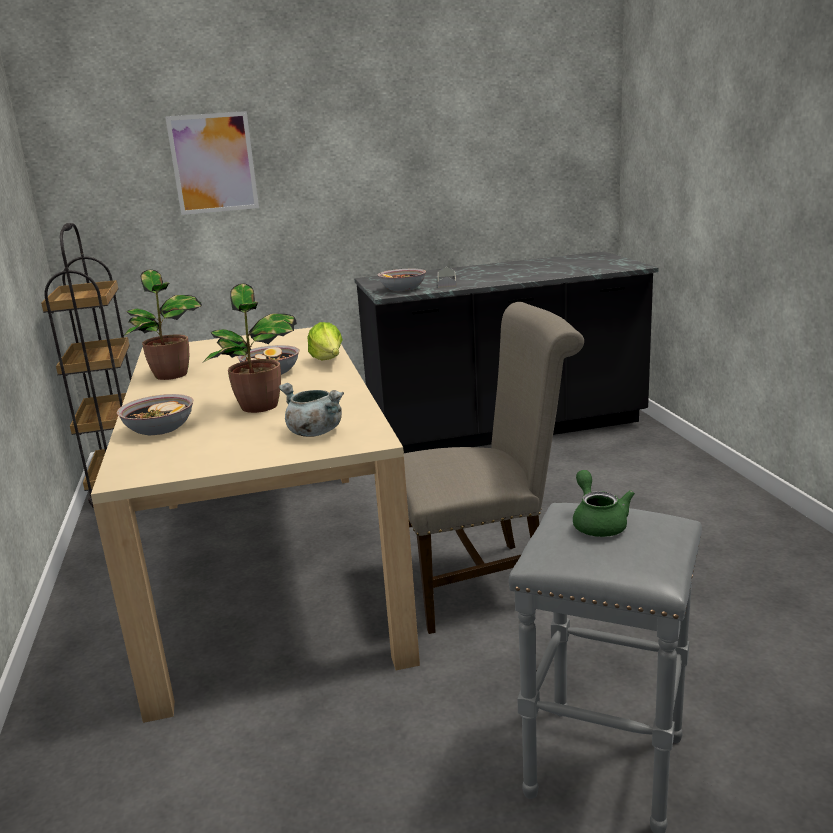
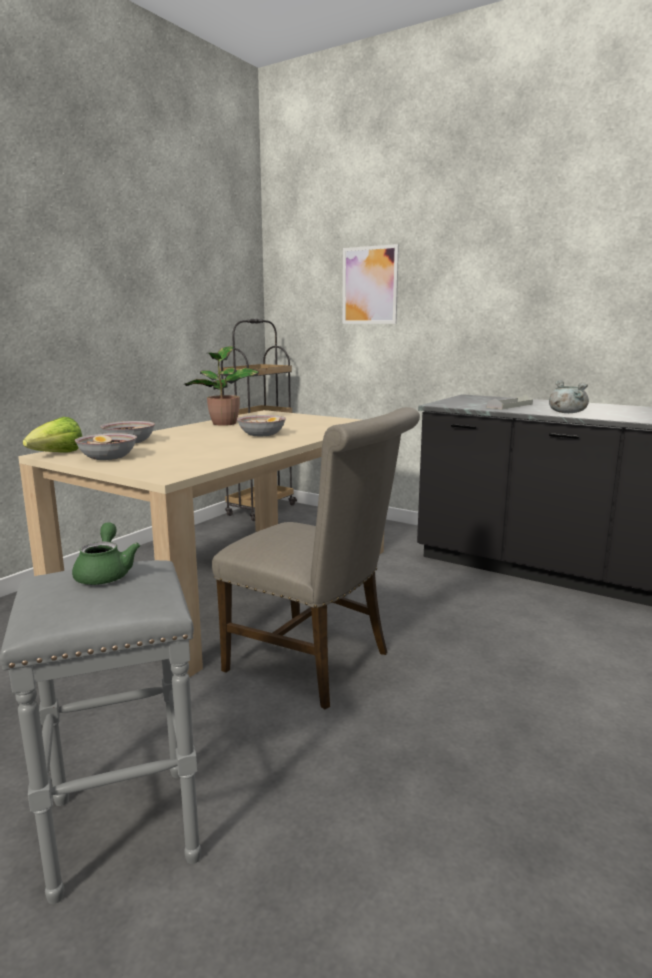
camera: 45 degrees right, 5 degrees down
(260, 407) = (194, 447): potted plant -> none
(313, 432) = (163, 464): grey cooking pot -> grey cooking pot (566, 412)
(328, 361) = (308, 437): lettuce -> lettuce (57, 454)
(403, 289) = (459, 404): bowl -> bowl (108, 457)
(598, 523) = (105, 573): green teapot -> green teapot turned 45 degrees counterclockwise

